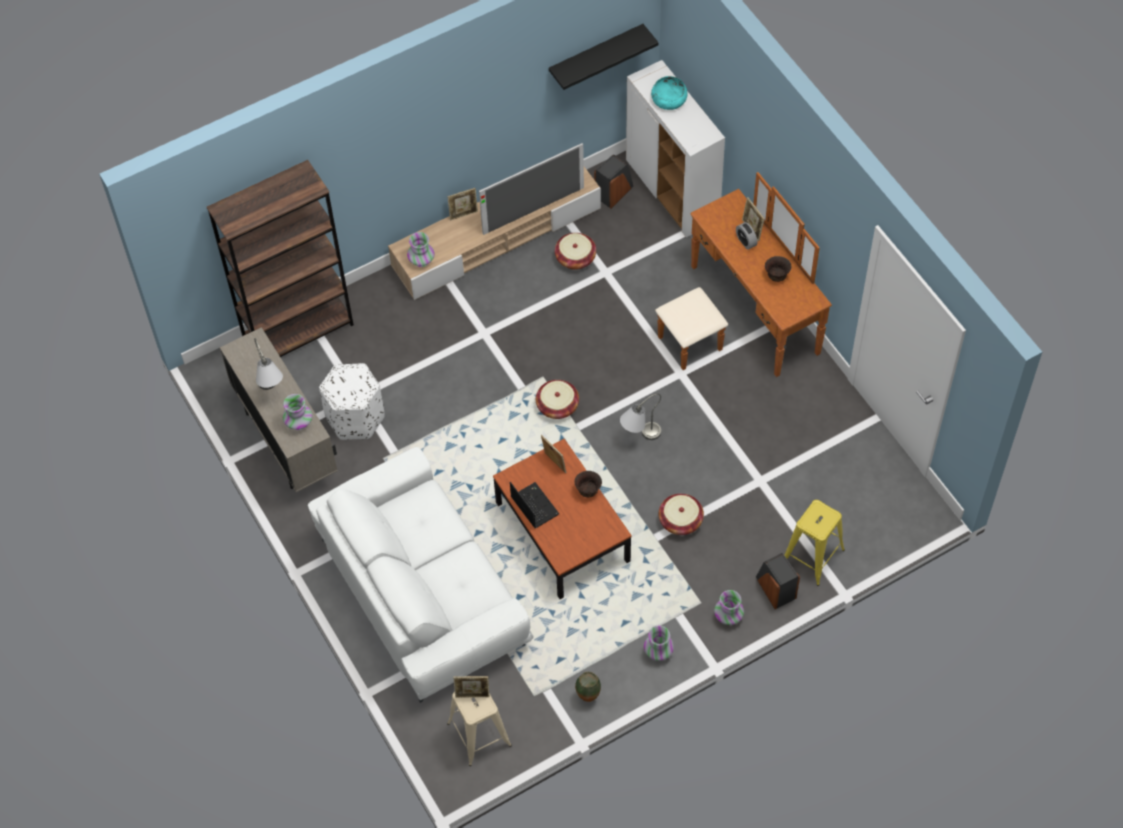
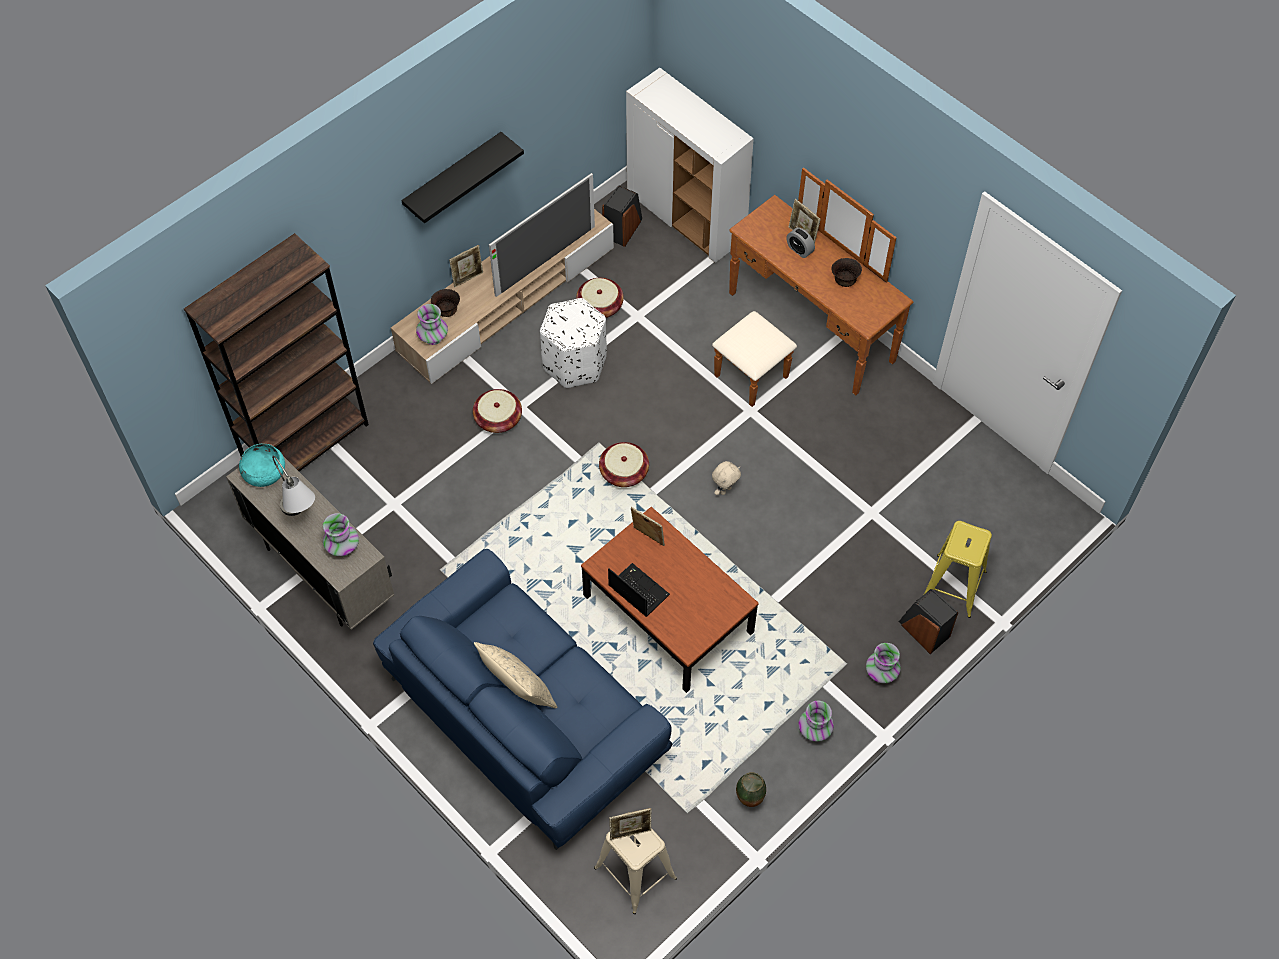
camera: 15 degrees left, 0 degrees up
(355, 417) = (396, 529): white ottoman -> white ottoman (575, 362)
(415, 567) = (518, 691): none -> beige pillow
(422, 591) = (524, 715): white sofa -> blue sofa
(588, 491) = (695, 561): brown bowl -> brown bowl (447, 311)
(596, 55) = (592, 69): black shelf -> black shelf (453, 176)
(639, 437) = (725, 490): grey table lamp -> beige plush toy
(669, 99) = (680, 108): turquoise bowl -> turquoise bowl (264, 471)
(680, 520) = (797, 574): basket -> basket (498, 419)

